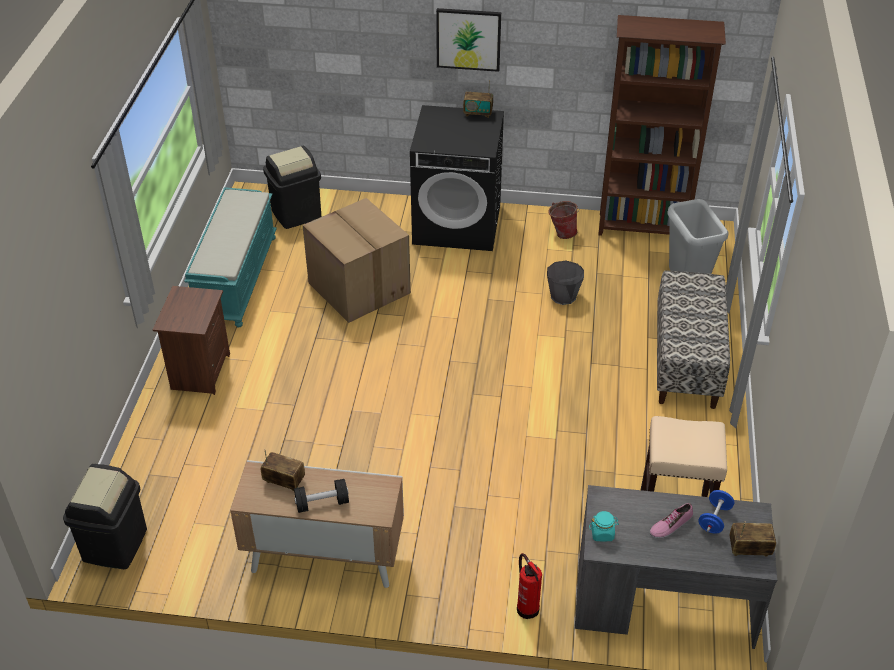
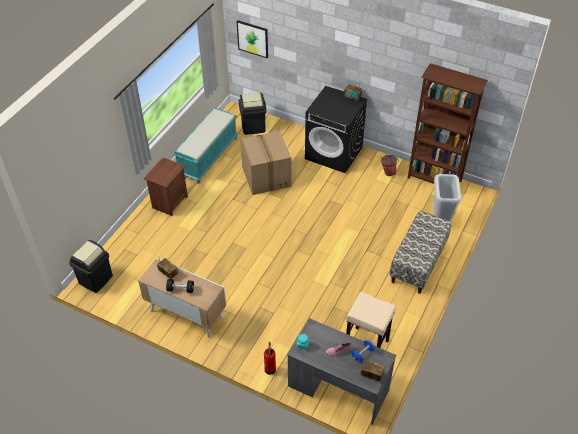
camera: 20 degrees right, 5 degrees up
(468, 39) = (351, 57): picture -> picture (253, 38)
(563, 296) = (370, 208): grey bucket -> none

